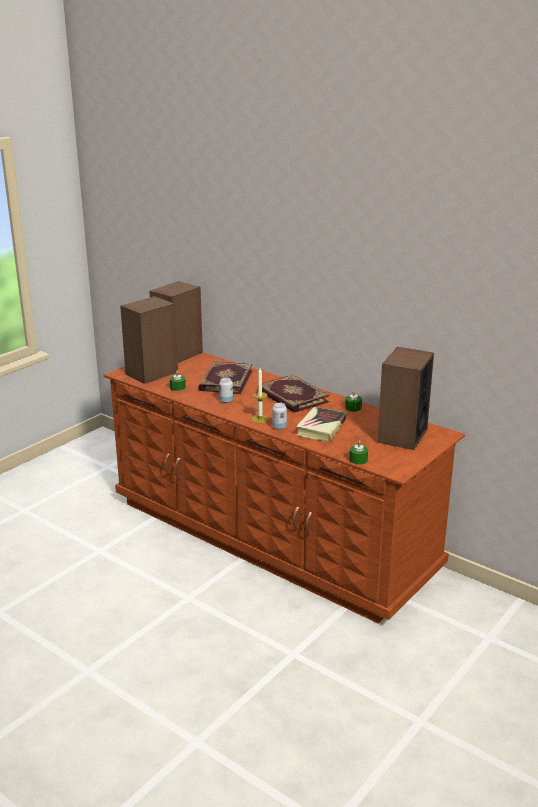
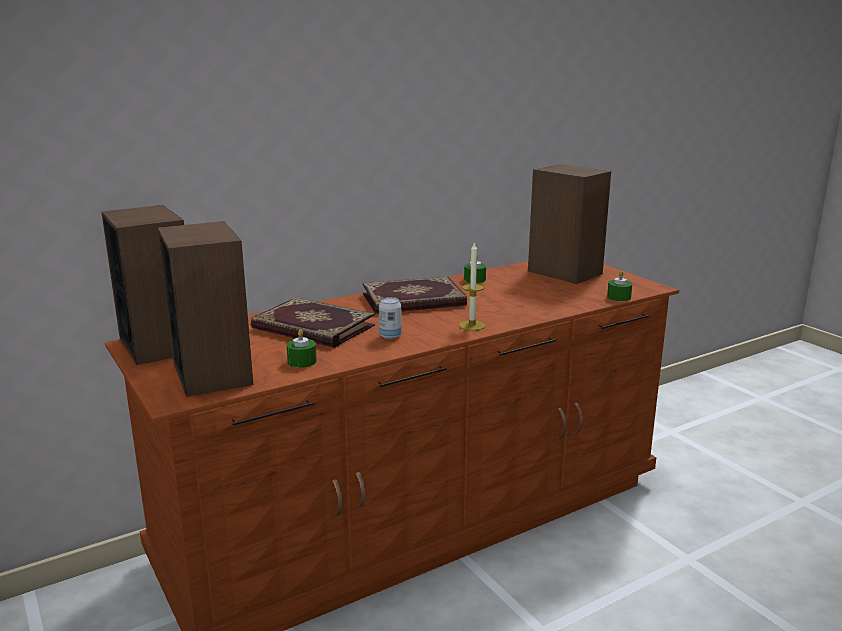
camera: 70 degrees left, 5 degrees down
(279, 427) = (505, 319): can -> none
(321, 428) = (522, 300): book -> none

